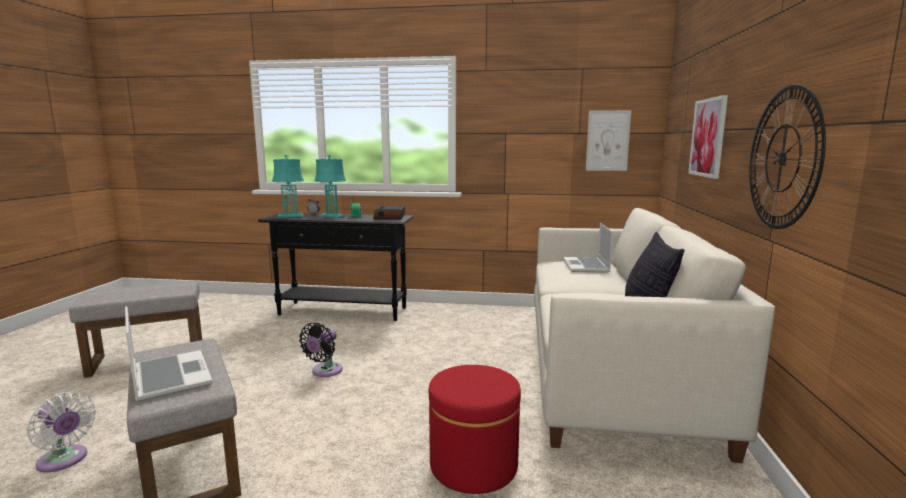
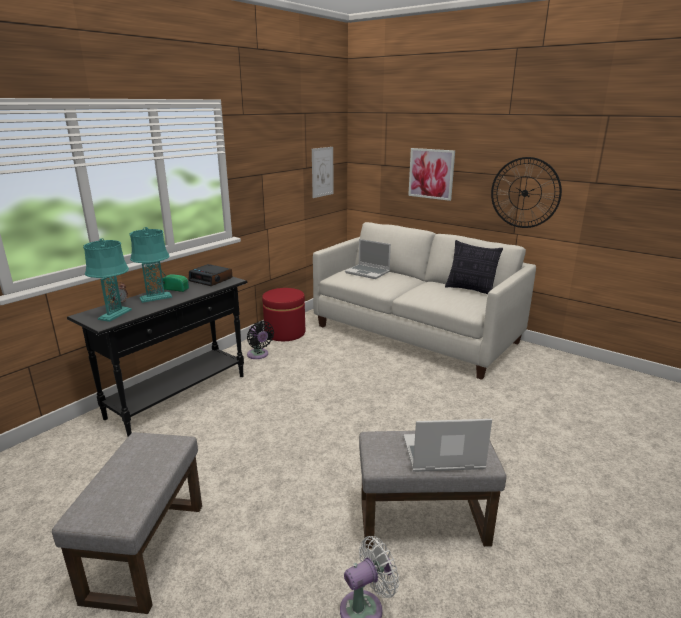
camera: 60 degrees left, 10 degrees up
(325, 371) = (313, 432): black fan -> black fan (258, 355)
(473, 465) = (486, 406): red ottoman -> red ottoman (285, 333)

